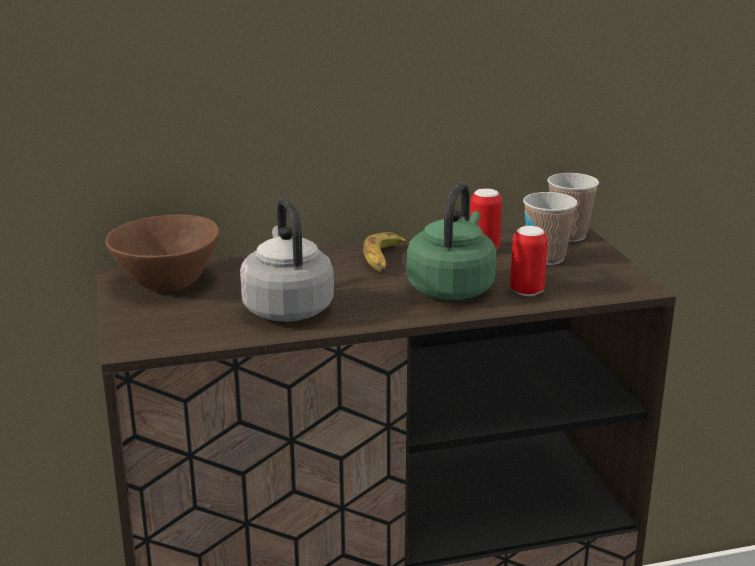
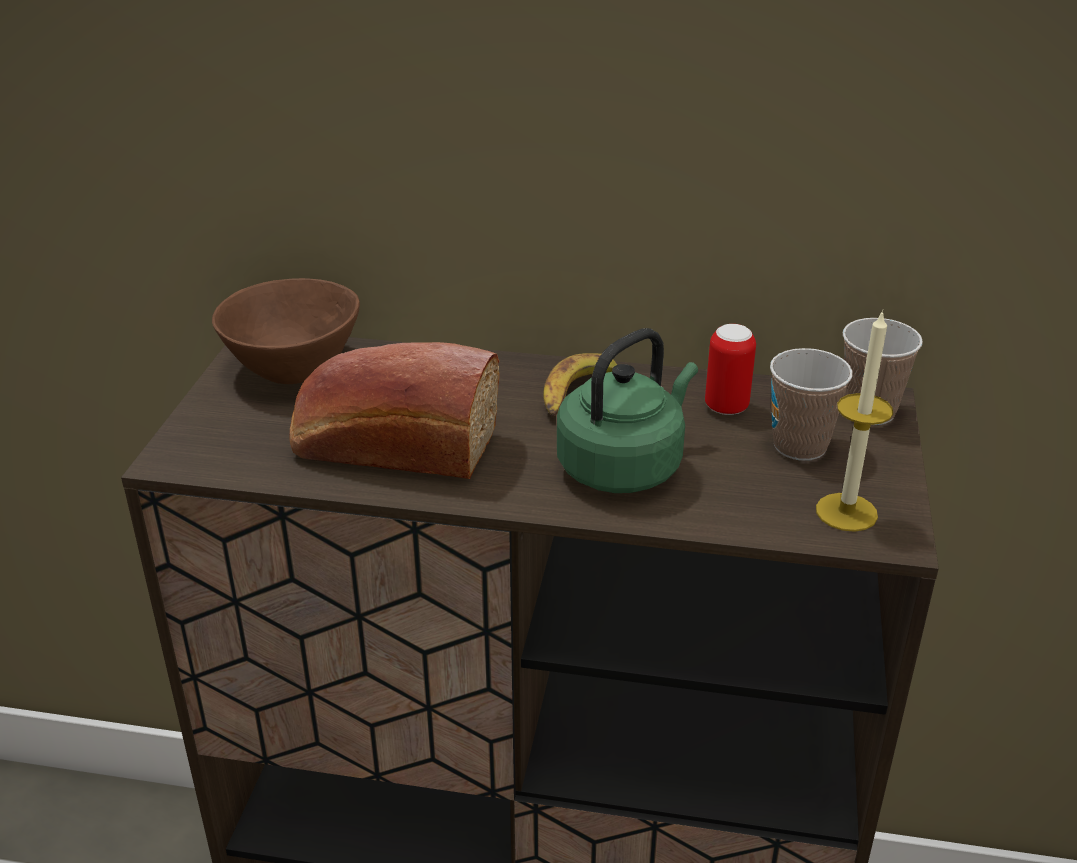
camera: 25 degrees right, 10 degrees up
(287, 308) = (391, 445): grey kettle -> bread
(526, 291) = (720, 500): can -> none
(603, 282) = (846, 512): none -> candle

